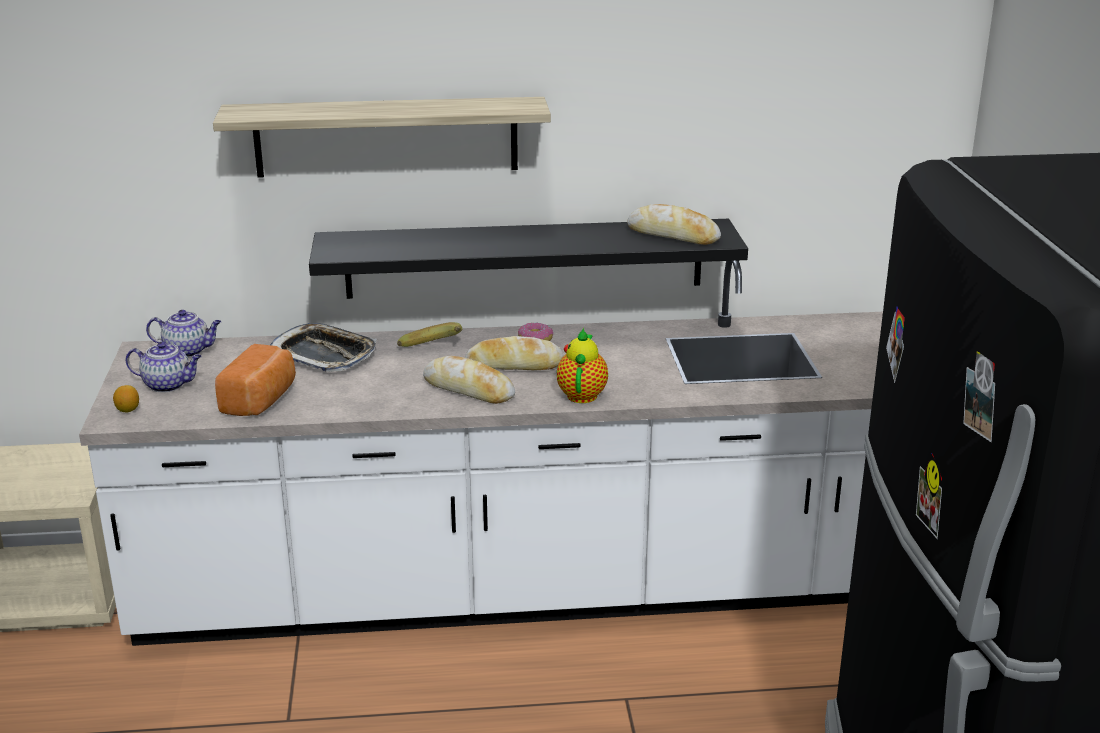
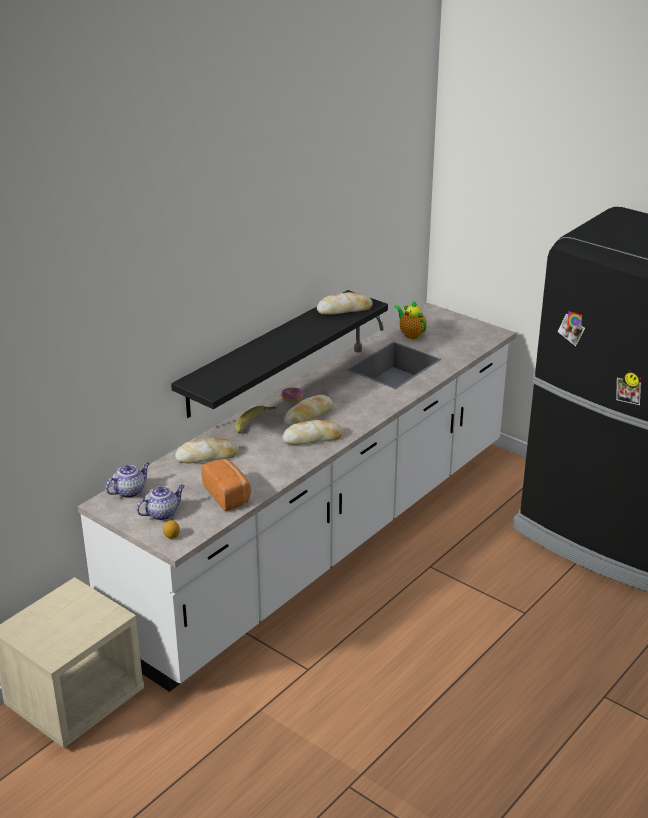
camera: 45 degrees left, 5 degrees up
(324, 355) = (207, 456): tray -> bread
(386, 137) = (204, 307): shelf -> none
(582, 394) = (365, 415): teapot -> teapot (411, 334)

